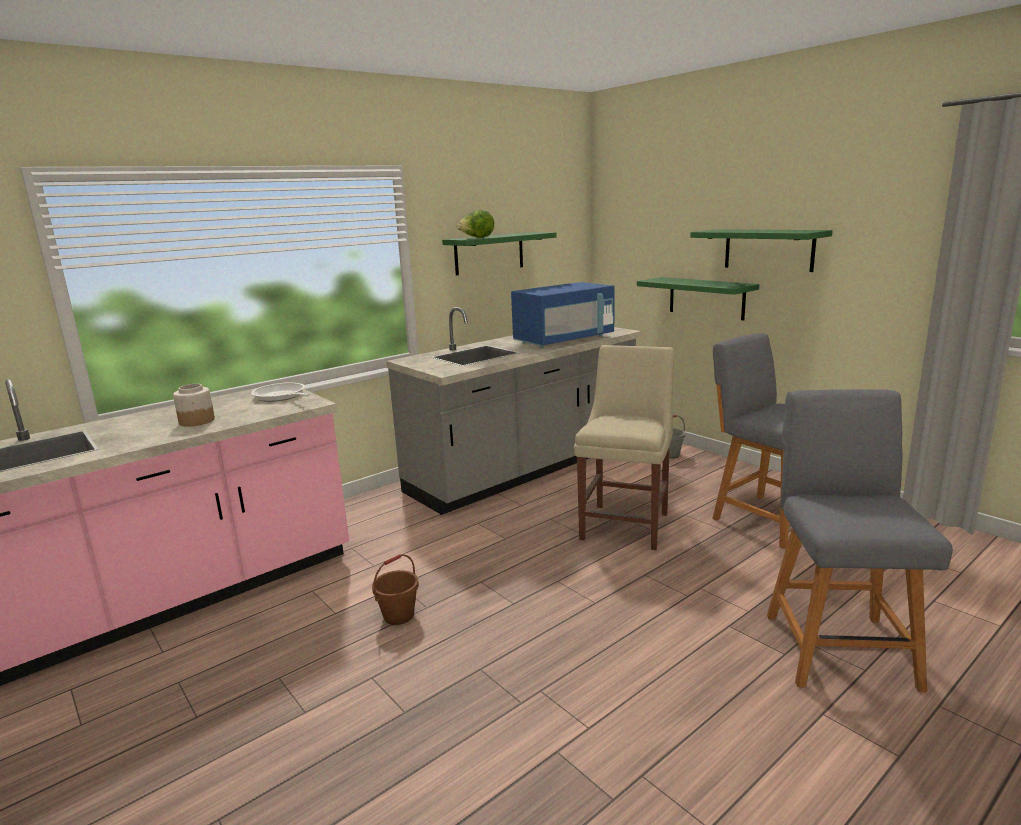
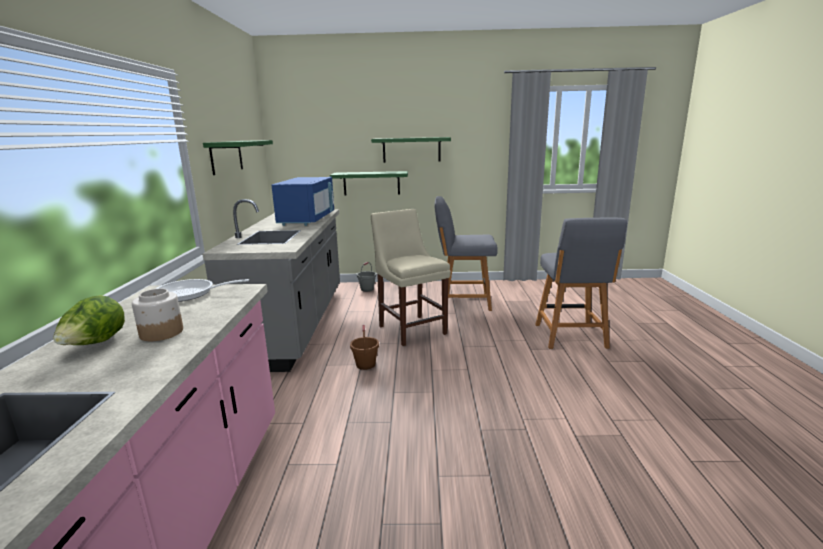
camera: 50 degrees left, 0 degrees up
(398, 615) = (383, 437): brown bucket -> brown bucket (365, 364)
(476, 238) = (237, 141): lettuce -> lettuce (95, 344)
(837, 646) = (571, 337): grey chair -> grey chair turned 135 degrees counterclockwise

